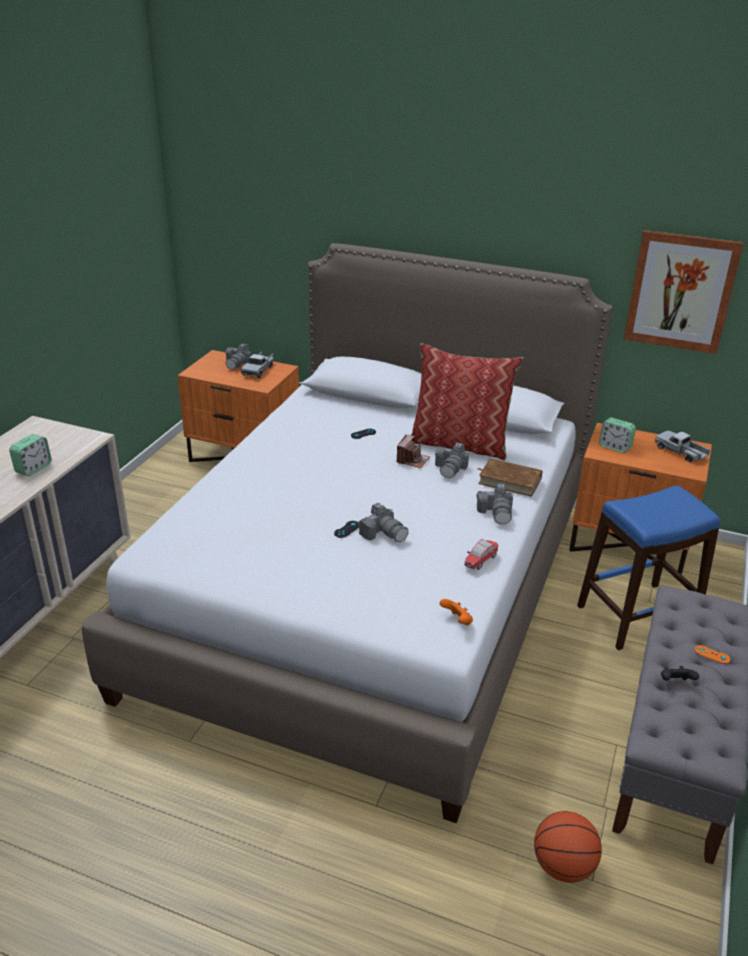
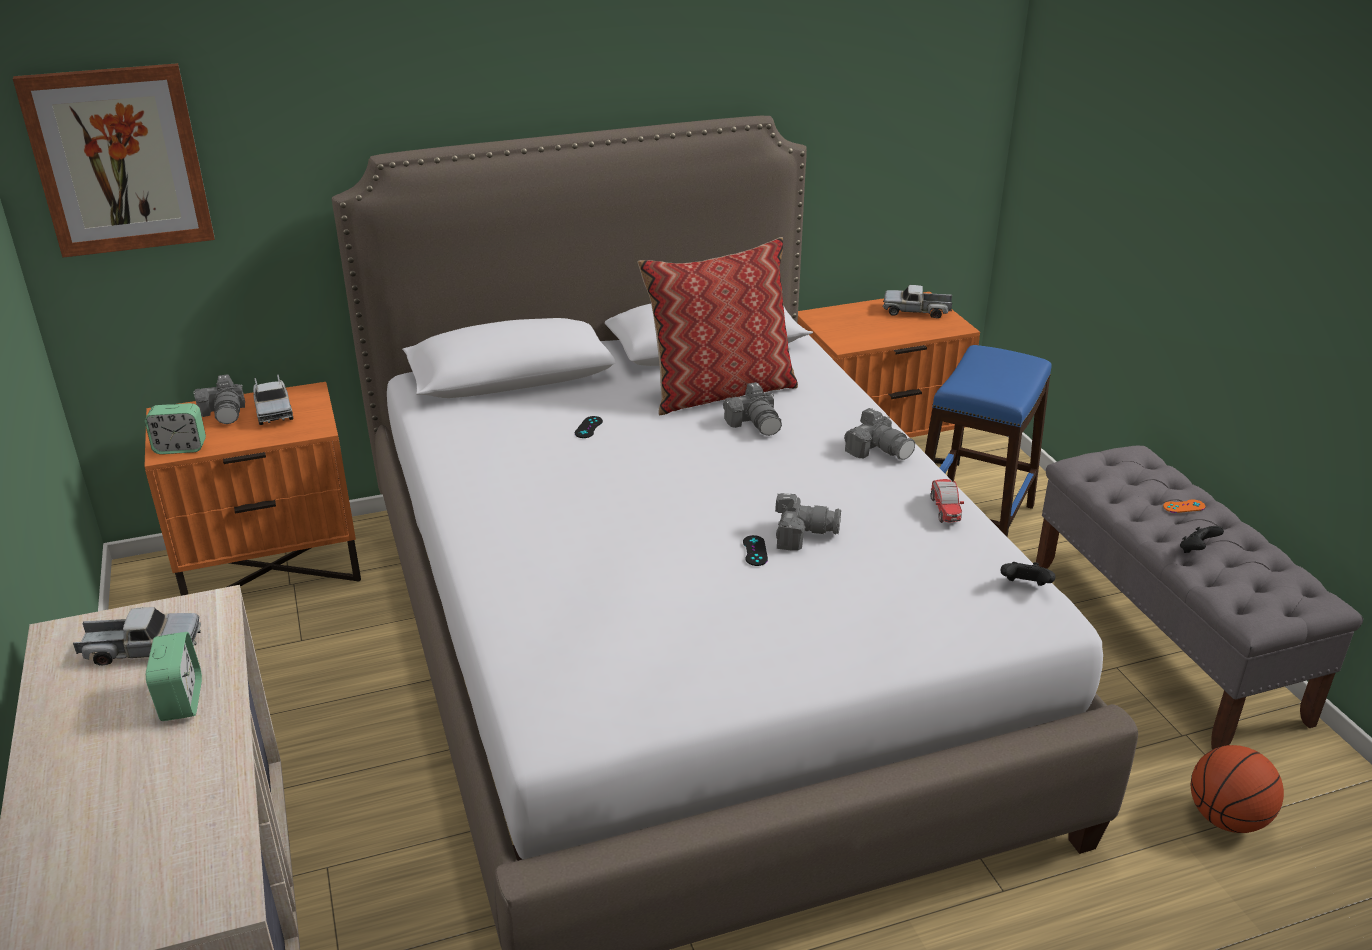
camera: 40 degrees left, 0 degrees up
(49, 442) = (142, 649): none -> toy truck
(412, 460) = (697, 433): camera -> none
(457, 621) = (1025, 587): orange game controller -> black game controller
(509, 480) = (836, 408): brown book -> none
(615, 447) = (851, 331): alarm clock -> alarm clock (180, 448)
(681, 292) = (872, 105): picture -> picture (119, 160)

